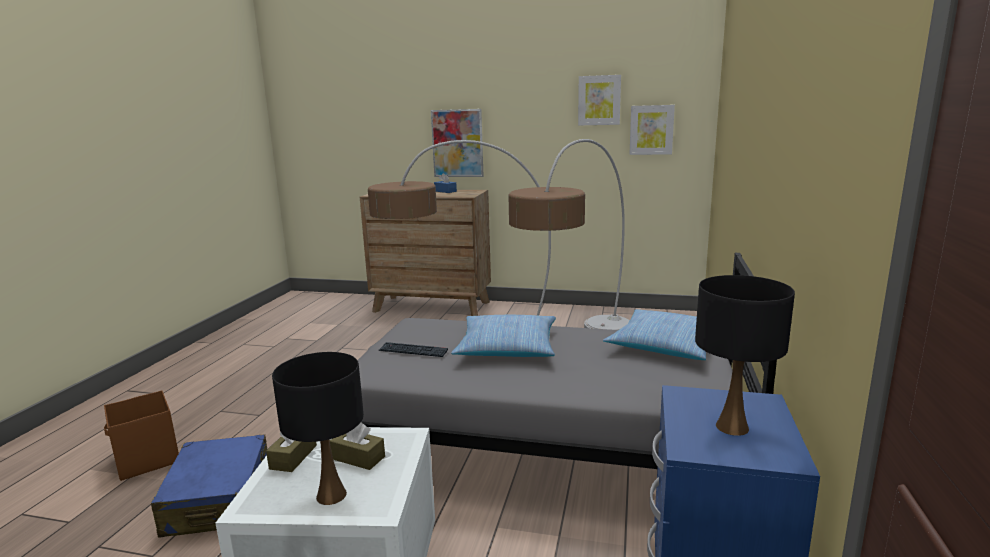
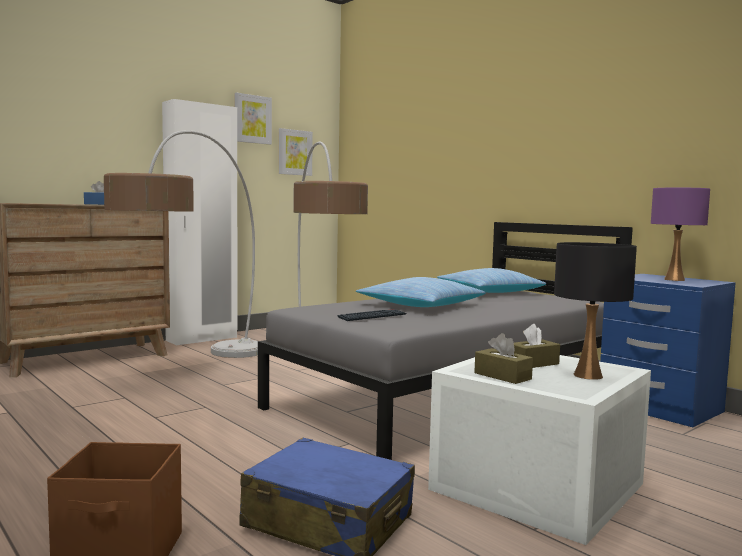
camera: 55 degrees left, 10 degrees down
(457, 143) = (101, 148): picture -> none
(535, 307) = (202, 339): none -> white wardrobe
(732, 427) = (674, 280): black table lamp -> purple table lamp

